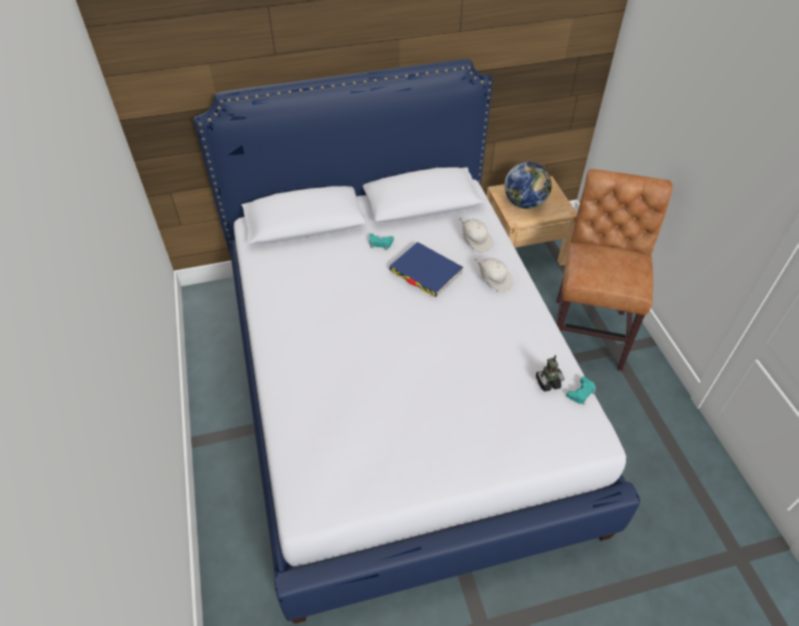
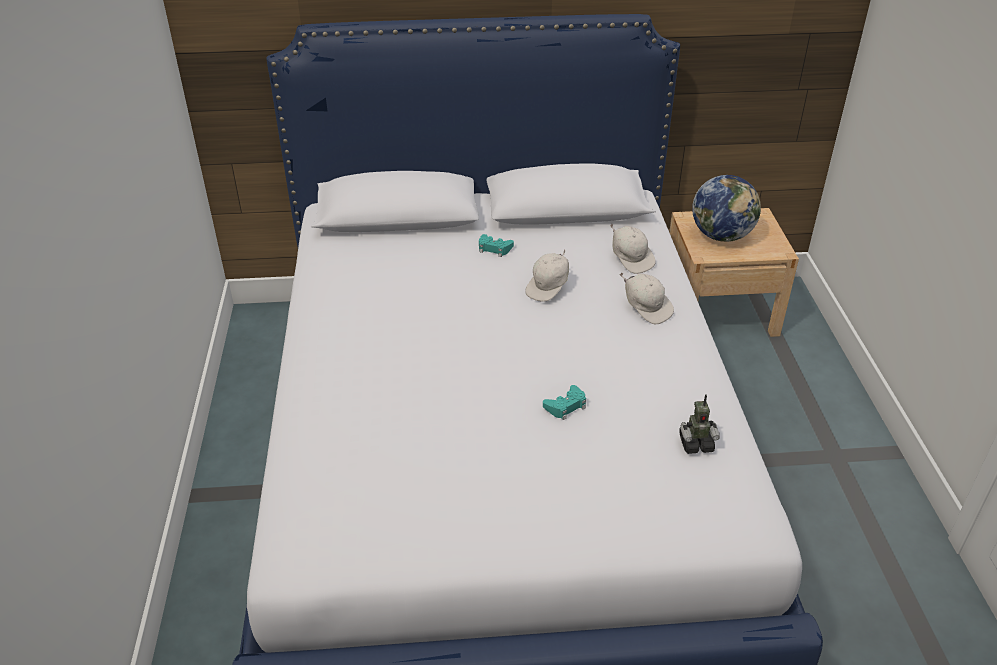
camera: 10 degrees right, 10 degrees down
(425, 272) = (549, 288): blue book -> white cap
(581, 393) = (745, 464): turquoise game controller -> turquoise game controller (566, 406)
(587, 329) = (798, 424): brown chair -> none

